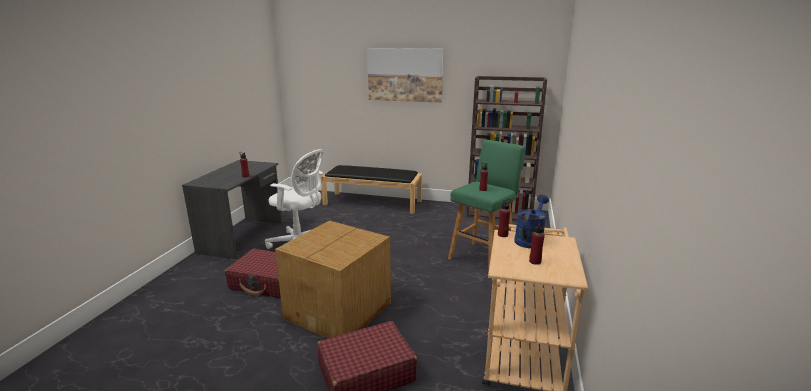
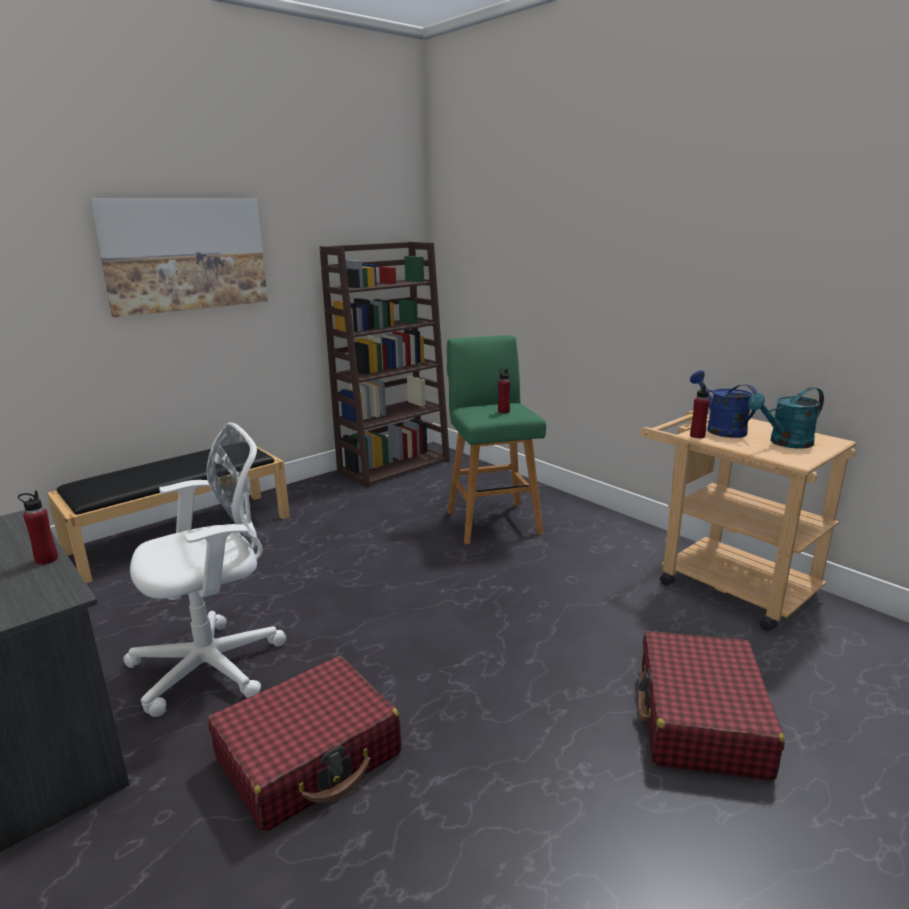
camera: 55 degrees left, 0 degrees up
(340, 310) = (510, 691): cardboard box -> none
(535, 261) = (785, 443): red bottle -> turquoise watering can

